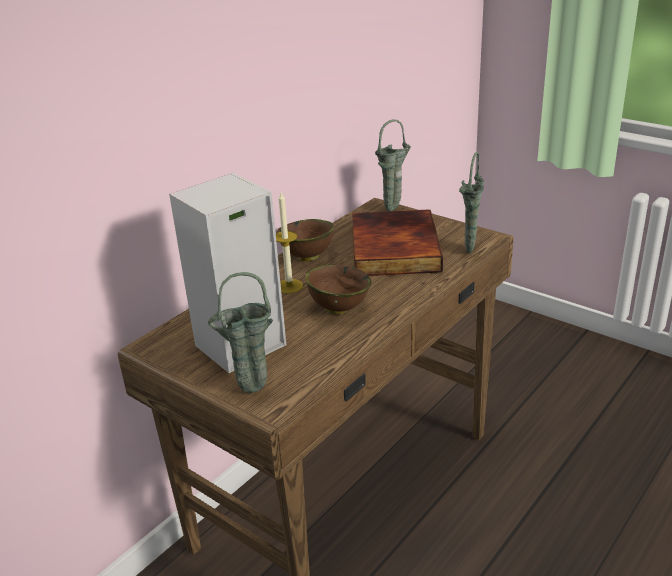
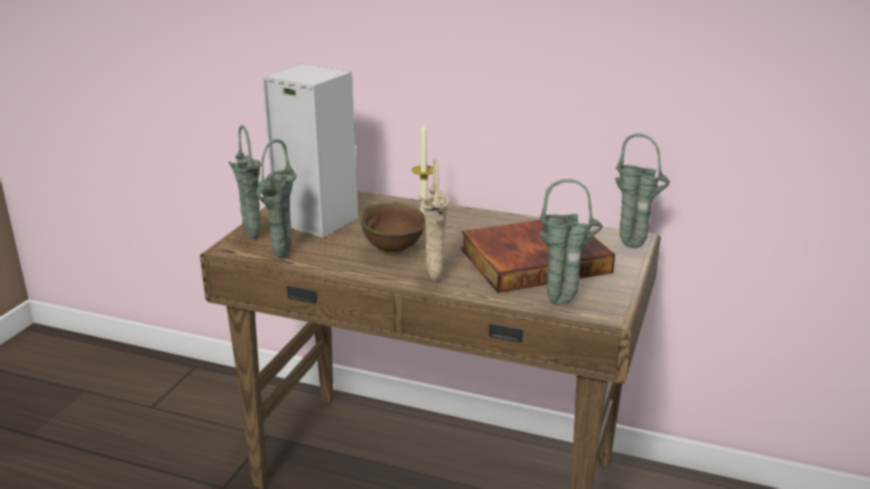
camera: 70 degrees right, 5 degrees down
(306, 257) = (484, 221): brown bowl -> none
(318, 374) = (281, 258): none -> green vase
(402, 296) = (433, 277): none -> beige vase

